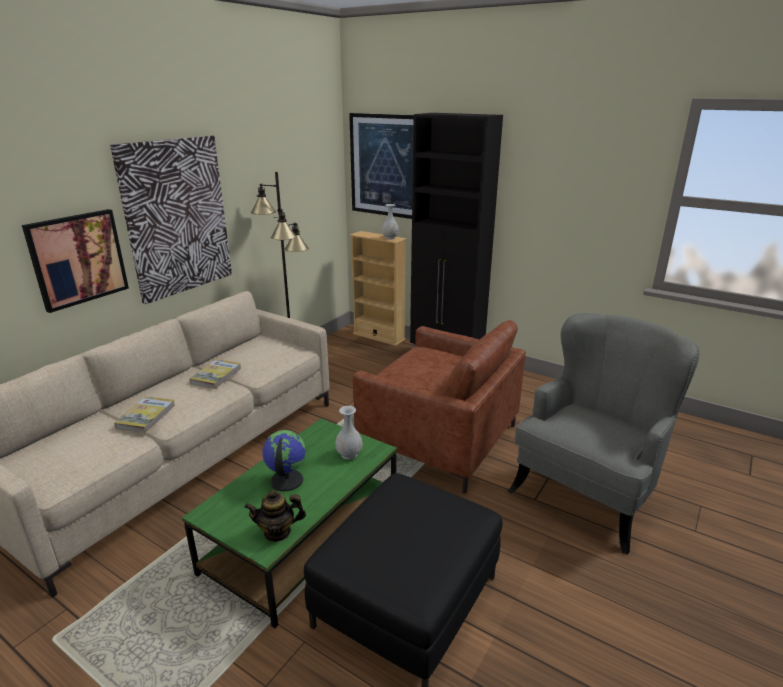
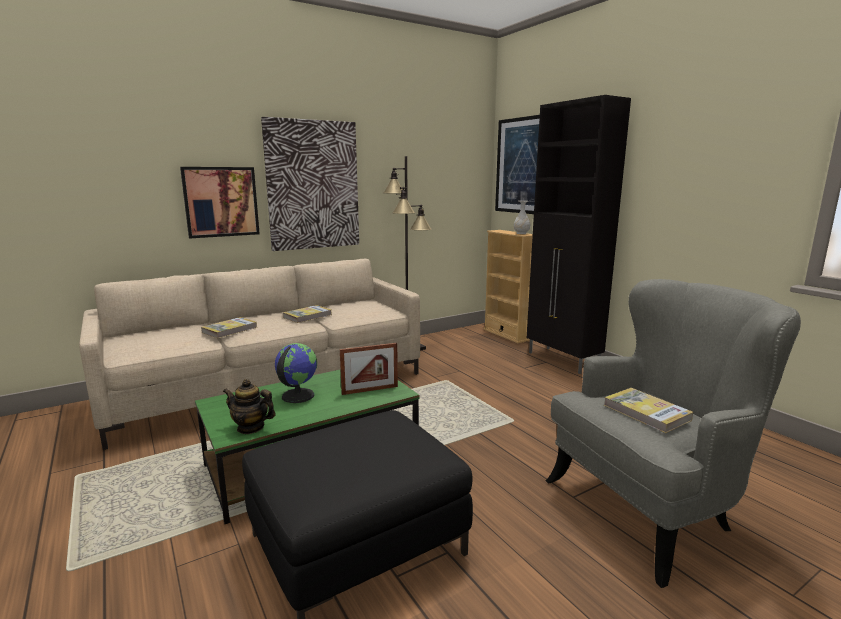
camera: 25 degrees right, 10 degrees down
(349, 454) = (370, 390): white vase -> picture frame
(439, 439) = (504, 420): brown armchair -> none
(595, 429) = (646, 412): none -> book

